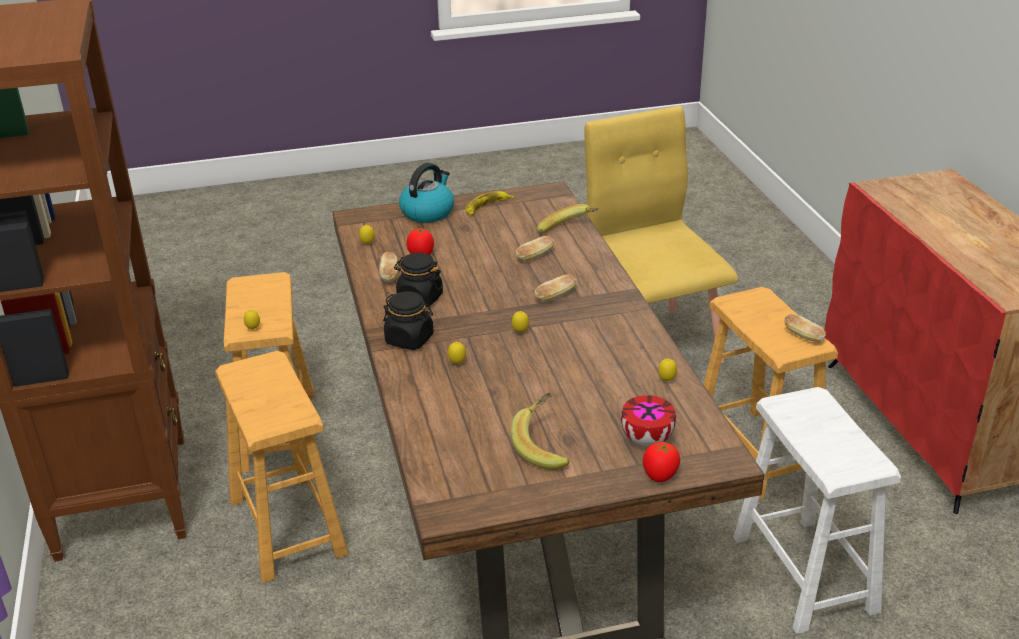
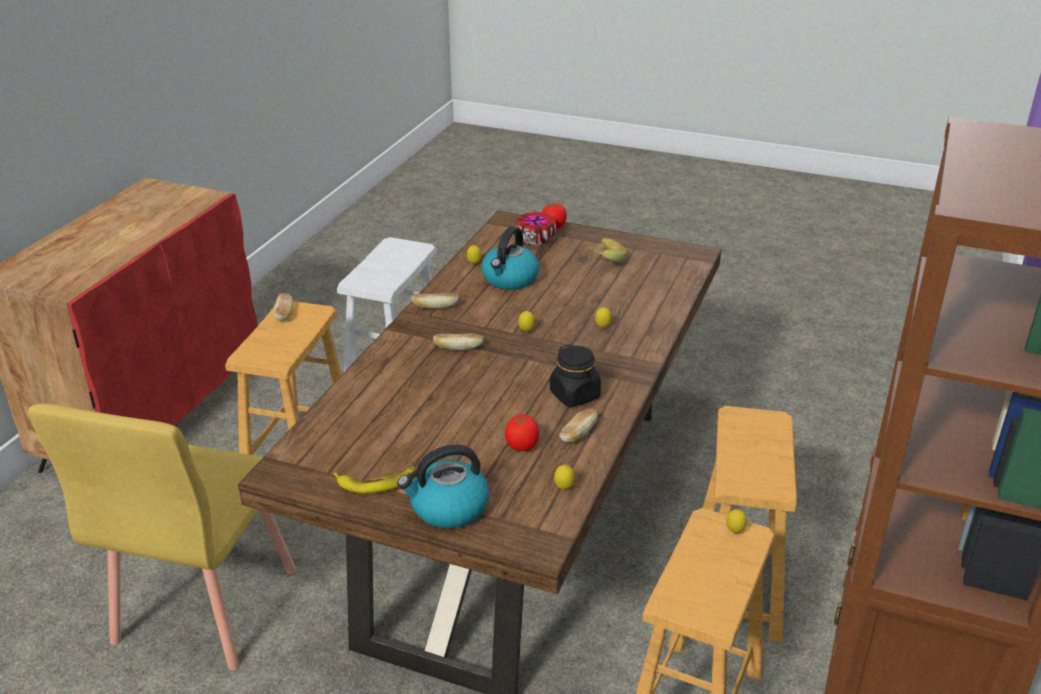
camera: 145 degrees left, 0 degrees up
(409, 339) = (621, 360): black jar -> none
(535, 256) = (419, 394): bread -> bread (435, 307)
(568, 232) = (348, 408): banana -> none
(606, 378) = (510, 279): none -> kettle

